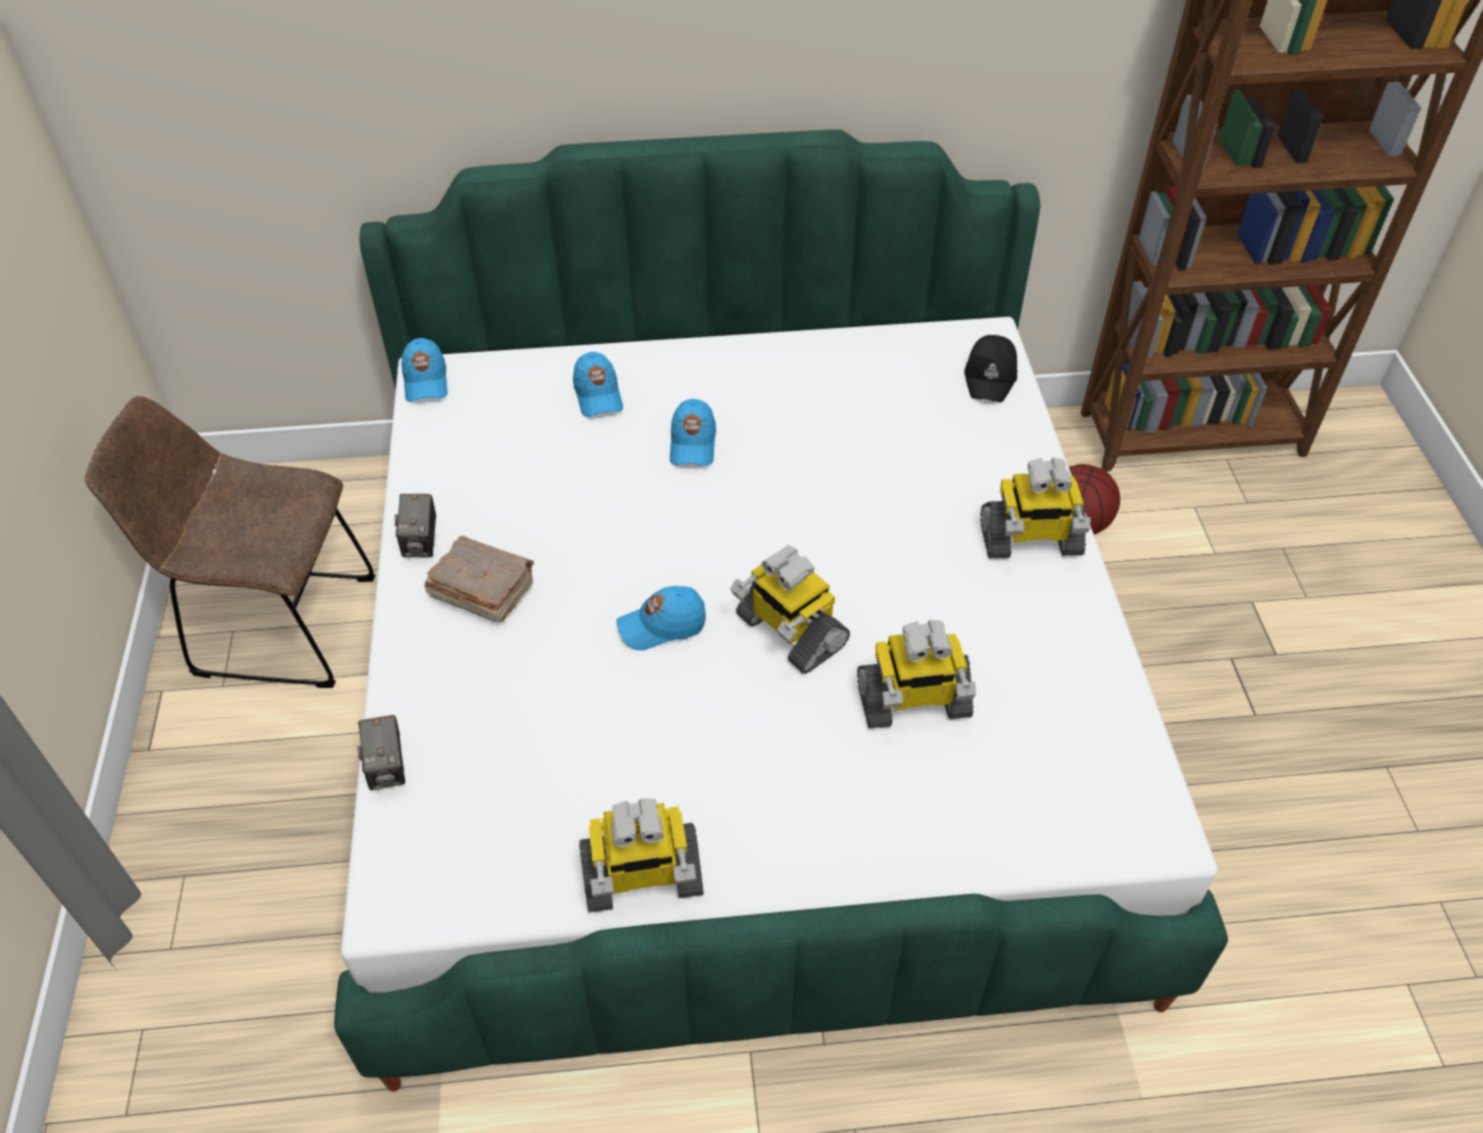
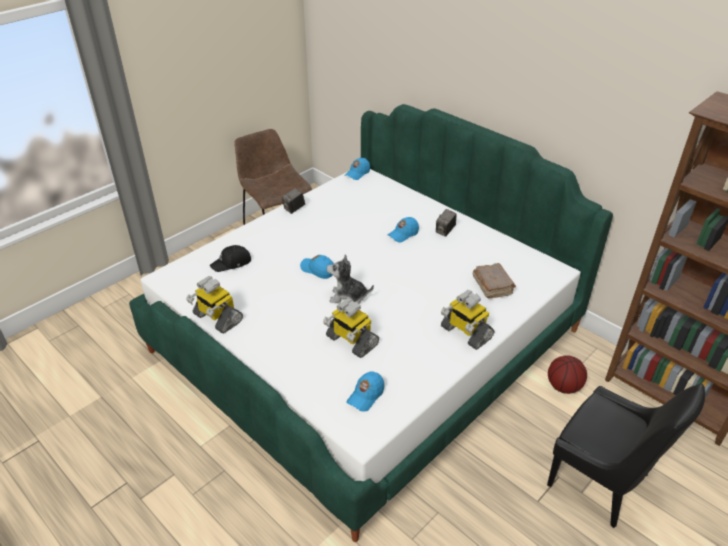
camera: 50 degrees right, 10 degrees down
(388, 769) = (207, 250): camera -> camera (445, 231)
(481, 590) = (289, 229): brown book -> brown book (492, 286)
(598, 395) = (397, 205): blue cap -> blue cap (366, 396)
(789, 631) = (348, 297): toy robot -> plush toy
(991, 376) = (538, 281): black cap -> black cap (232, 263)
(1275, 618) = (602, 482): none -> black chair

